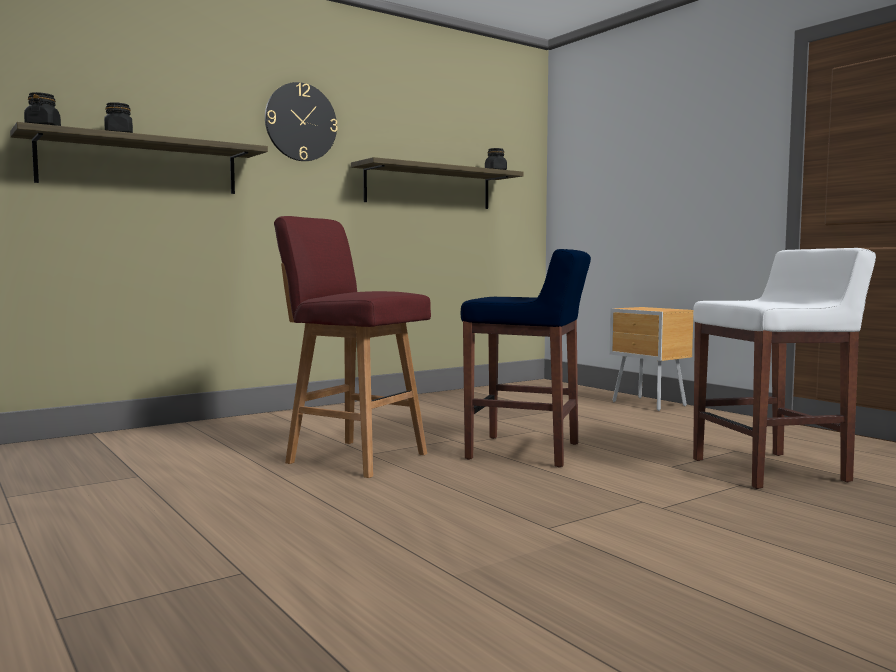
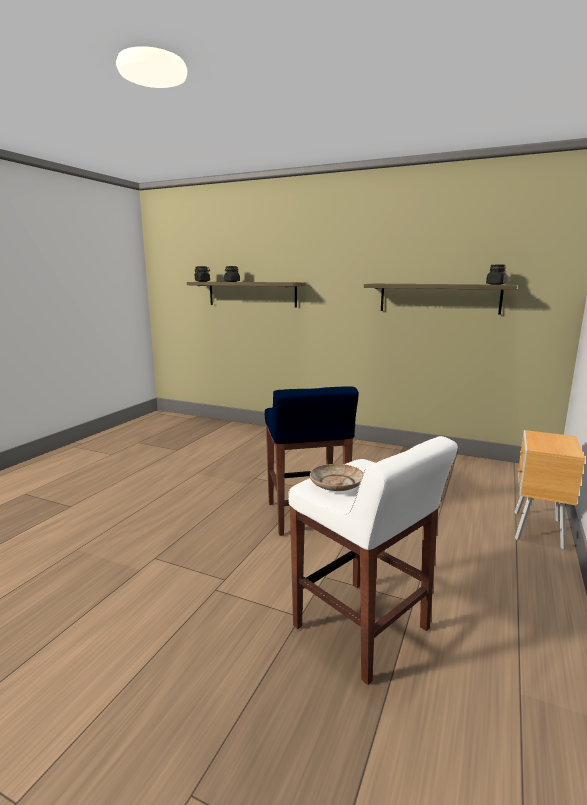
camera: 60 degrees right, 10 degrees up
(301, 122) = (338, 259): wall clock -> none
(355, 458) = (243, 477): red stool -> none
(768, 302) = (336, 484): none -> beige plate

